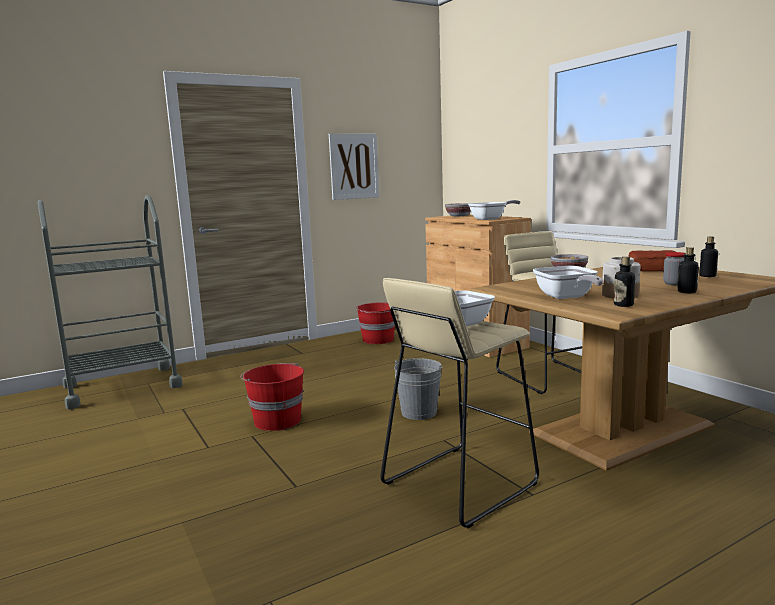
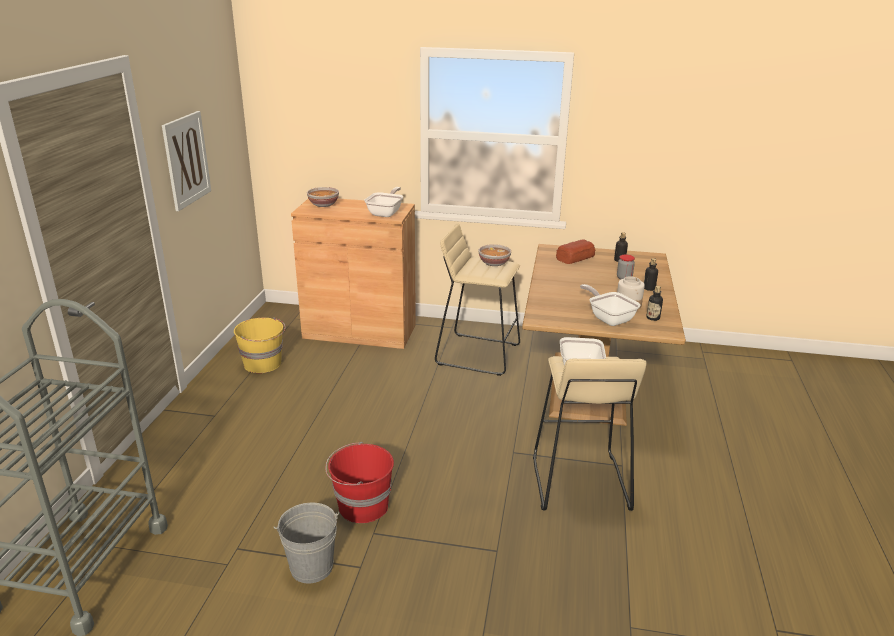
camera: 50 degrees left, 15 degrees up
(378, 340) = (263, 364): red bucket -> yellow bucket
(419, 412) = (454, 435): grey bucket -> grey bucket (312, 567)
(566, 297) = (608, 318): frying pan -> frying pan turned 150 degrees counterclockwise

